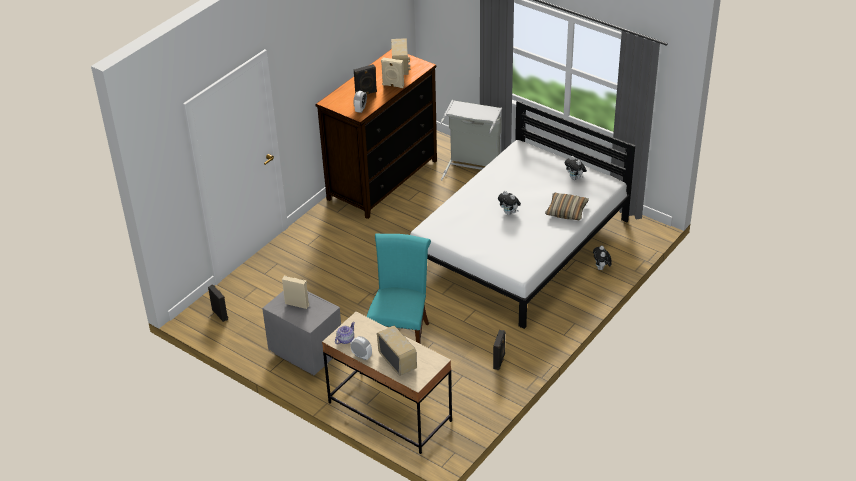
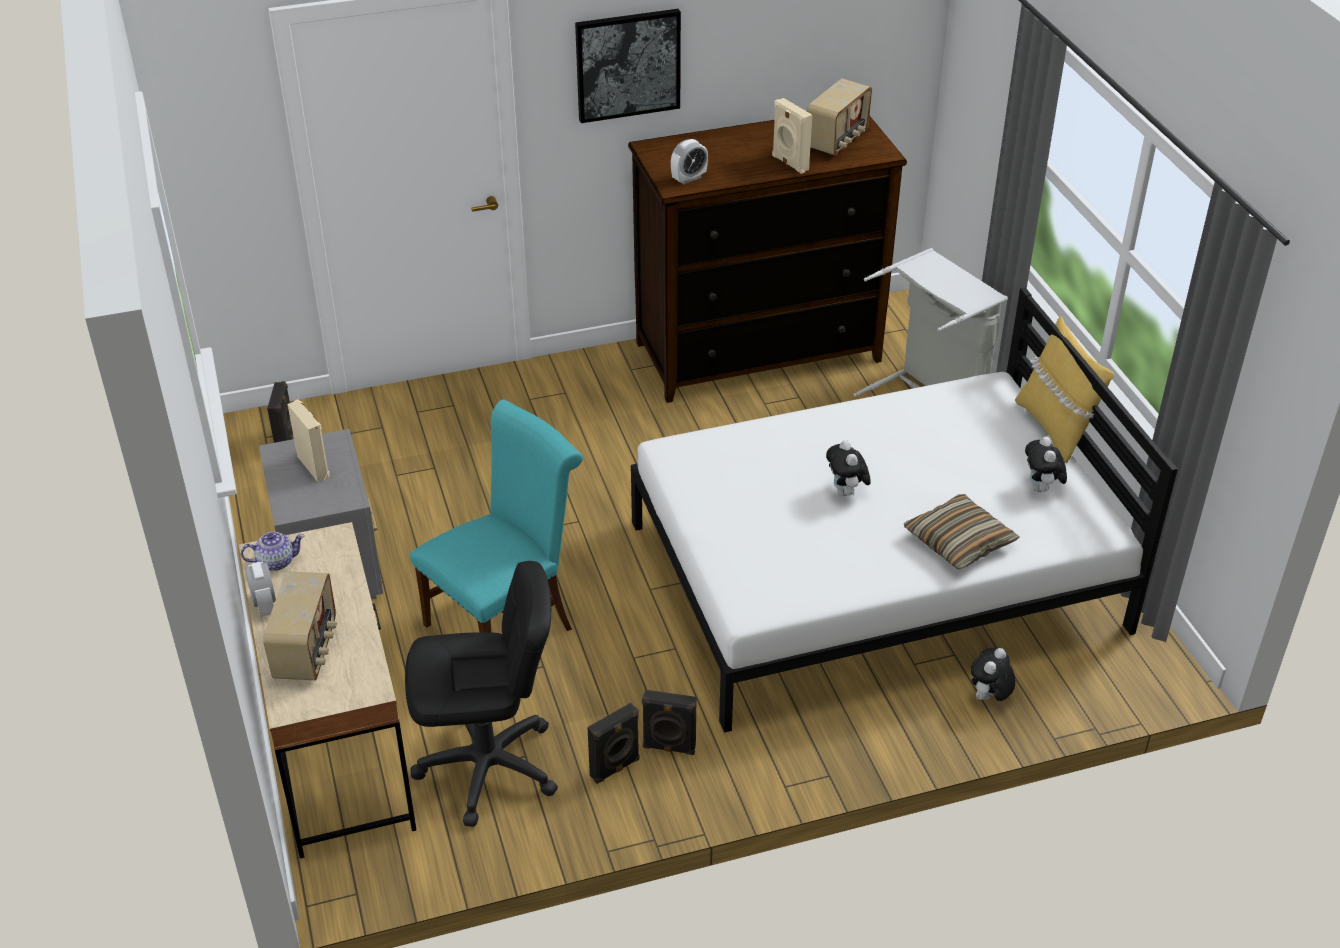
camera: 35 degrees right, 0 degrees up
(310, 68) = (627, 64): none -> picture
(366, 93) = (729, 158): black speaker -> black speaker (669, 748)
(453, 386) = (488, 767): none -> black office chair
(557, 153) = (1055, 428): none -> yellow pillow

